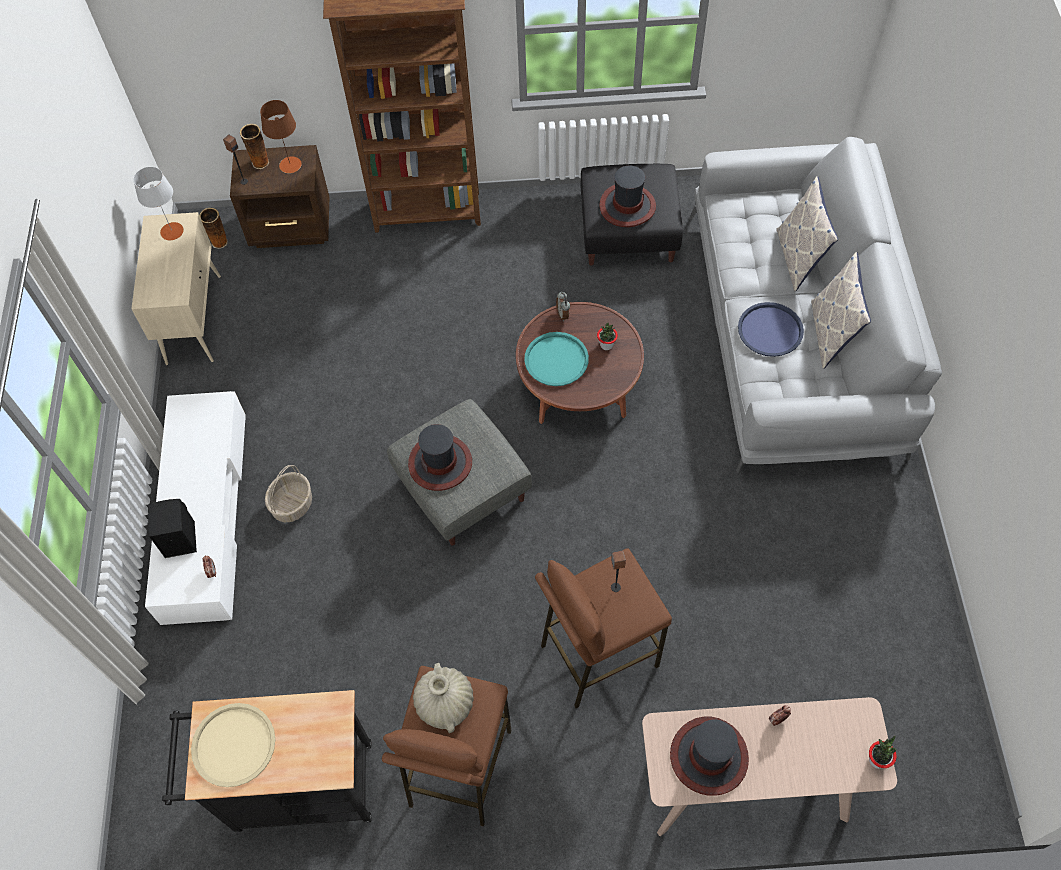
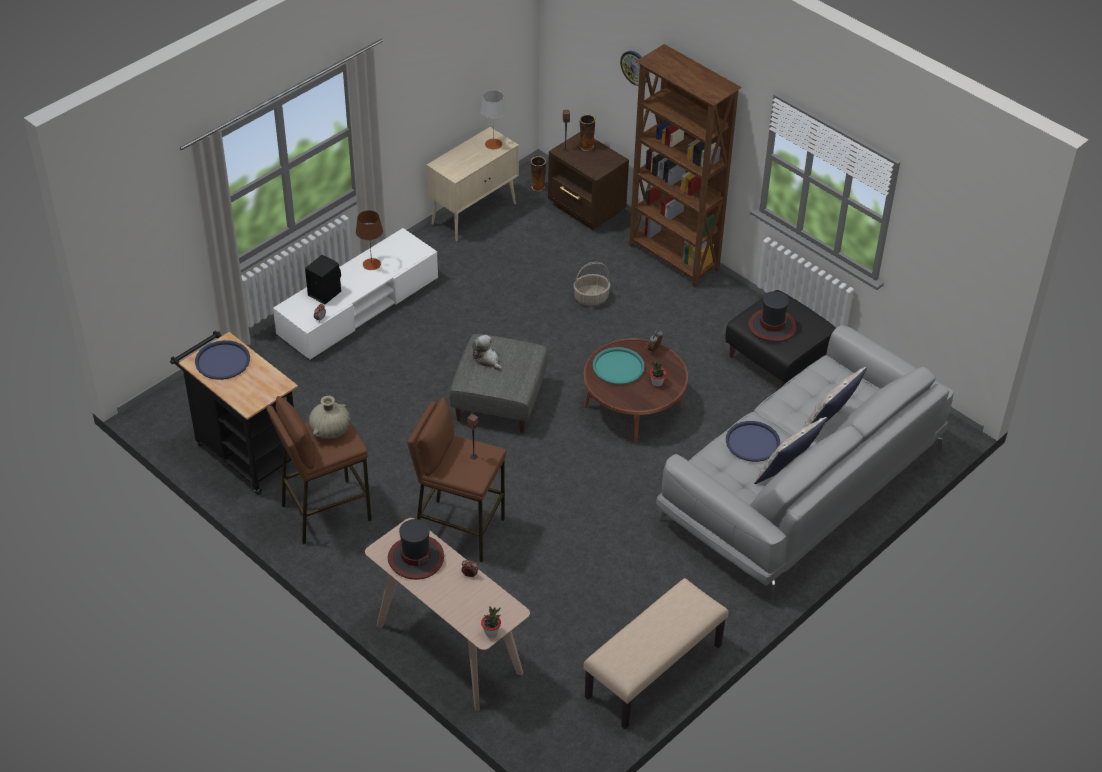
camera: 45 degrees right, 15 degrees down
(234, 745) = (222, 361): beige tray -> blue tray
(287, 33) = (635, 67): none -> wall clock
(290, 165) = (600, 159): brown table lamp -> brown table lamp (371, 264)
(292, 504) = (406, 336): basket -> basket (591, 298)
(440, 463) = (487, 360): hat -> plush toy
(919, 620) = (654, 672): none -> beige bench

